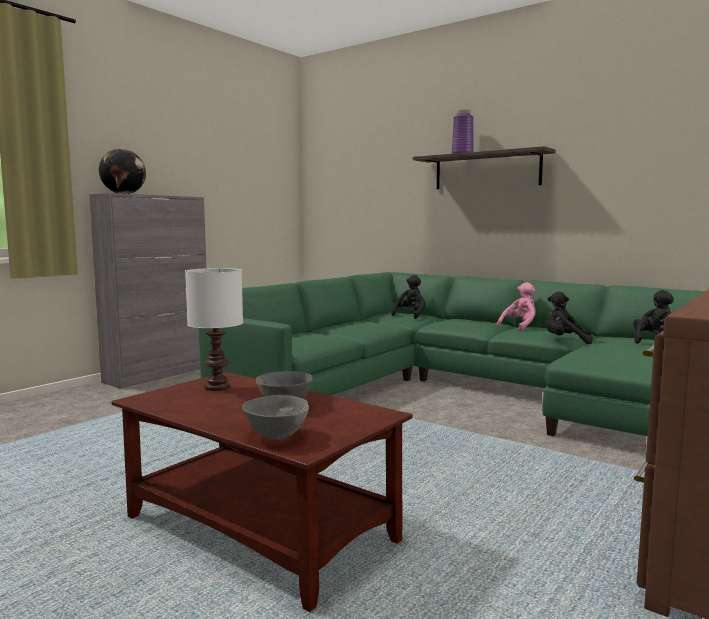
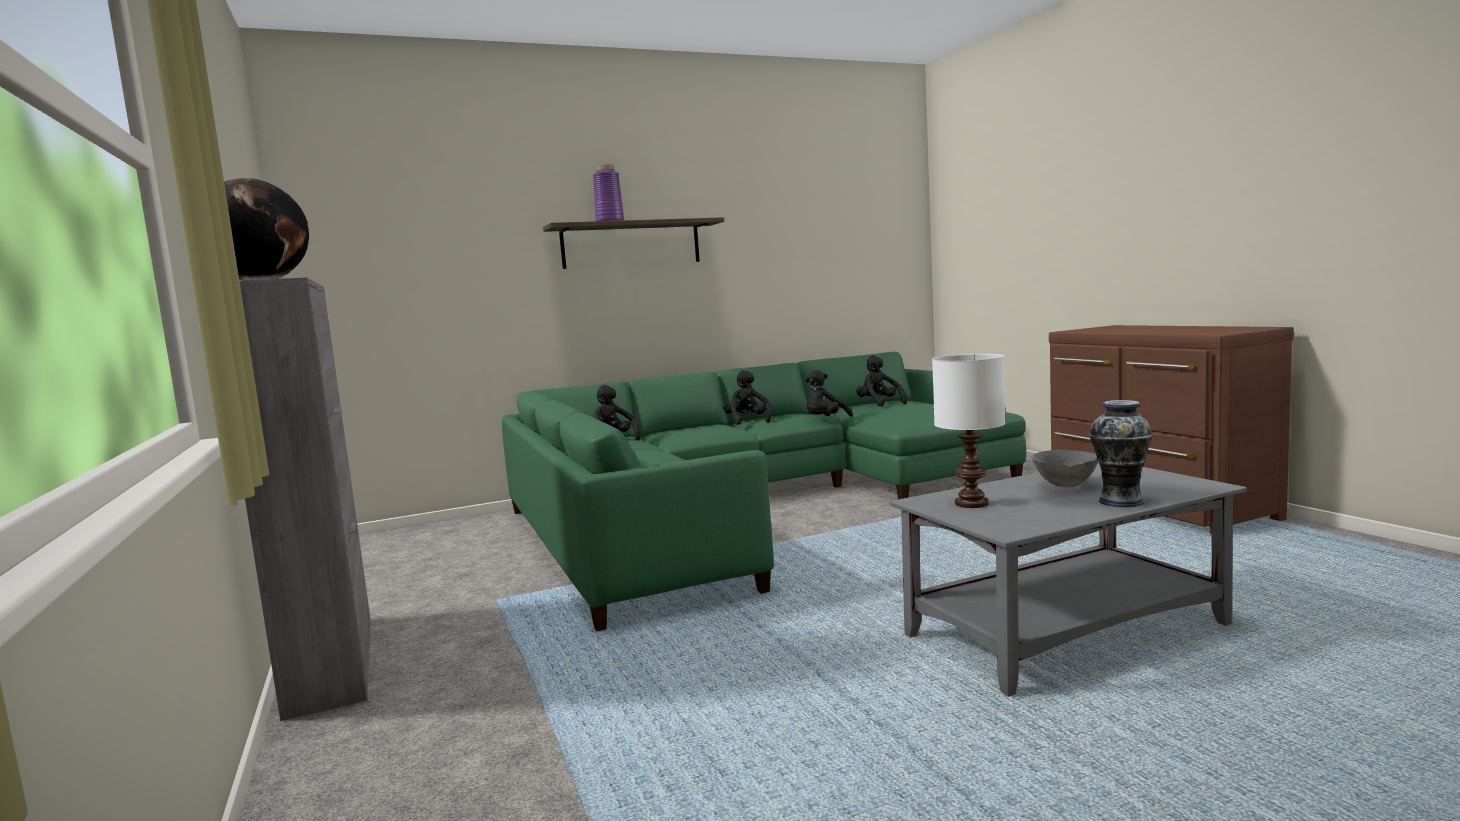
camera: 60 degrees left, 0 degrees up
(229, 422) = (1121, 501): none -> vase
(261, 530) = (1066, 630): brown coffee table -> grey coffee table
(277, 437) = (1172, 490): grey bowl -> none
(520, 327) = (747, 421): pink plush toy -> black plush toy

